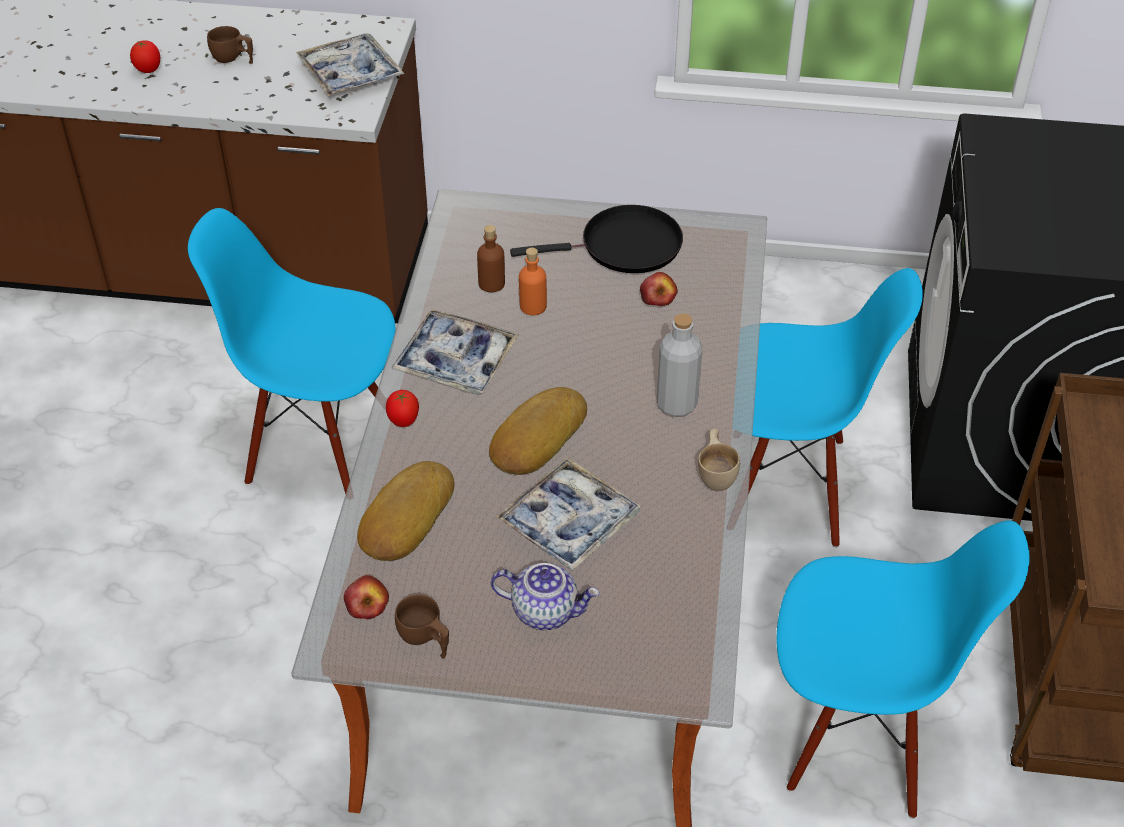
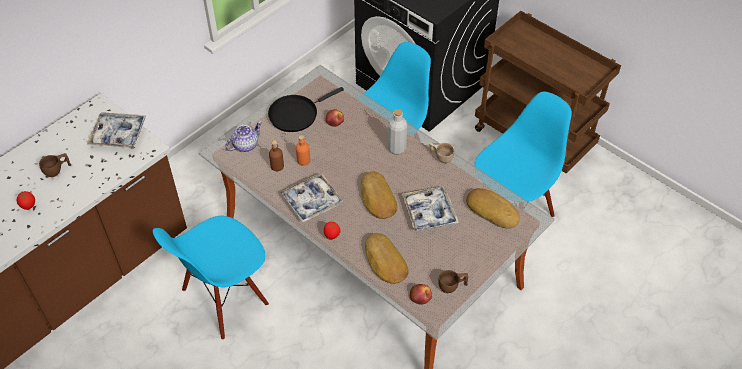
camera: 55 degrees left, 5 degrees up
(545, 611) = (466, 242): teapot -> teapot (245, 145)
(624, 247) = (296, 114): black frying pan -> black frying pan turned 150 degrees counterclockwise
(659, 613) = (492, 210): none -> bread

